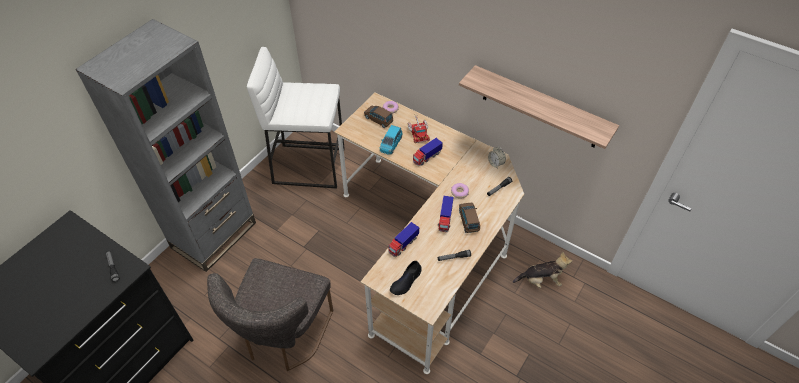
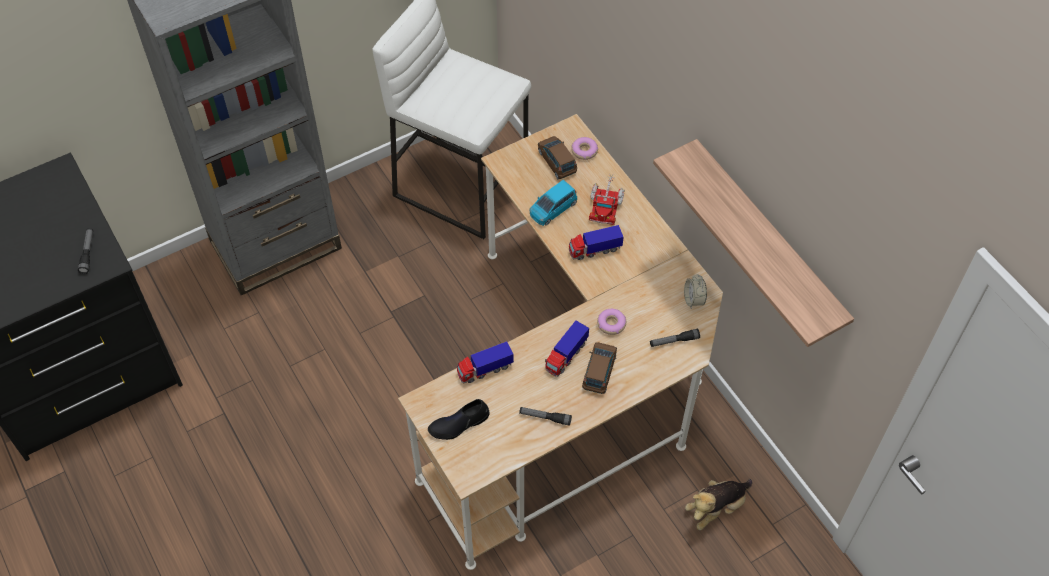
camera: 25 degrees right, 5 degrees up
(283, 336) = (300, 430): grey chair -> none
(541, 280) = (716, 508): plush toy -> plush toy turned 120 degrees clockwise

